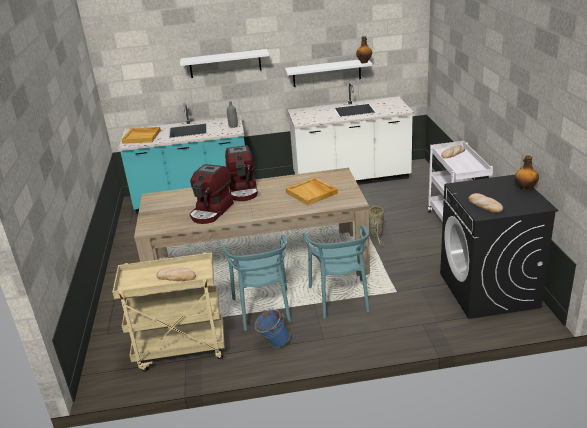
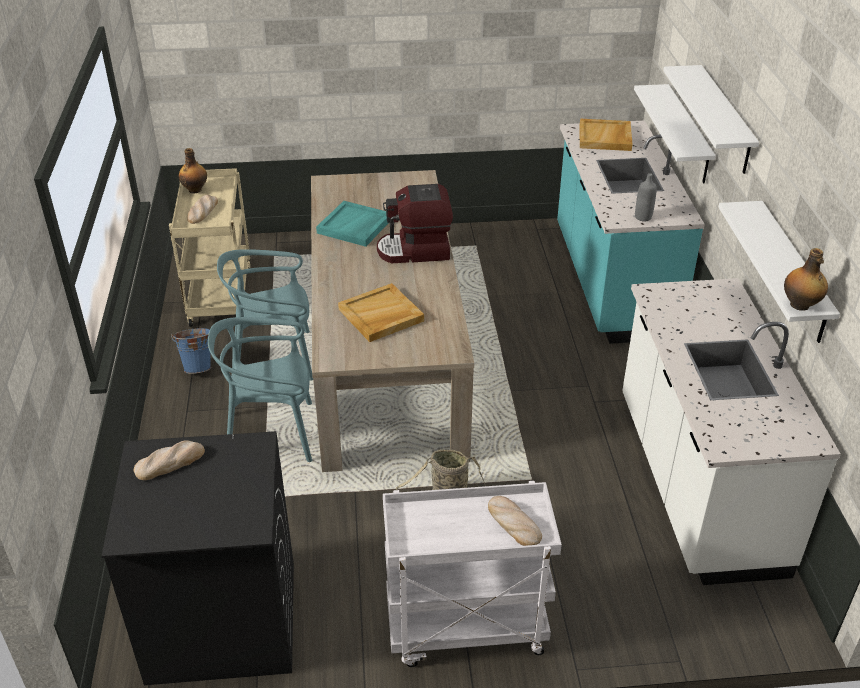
camera: 90 degrees right, 10 degrees up
(184, 98) = (688, 134): none -> white shelf
(212, 211) = (355, 226): coffee machine -> turquoise tray
(525, 188) = (203, 534): bottle -> bottle (195, 190)

